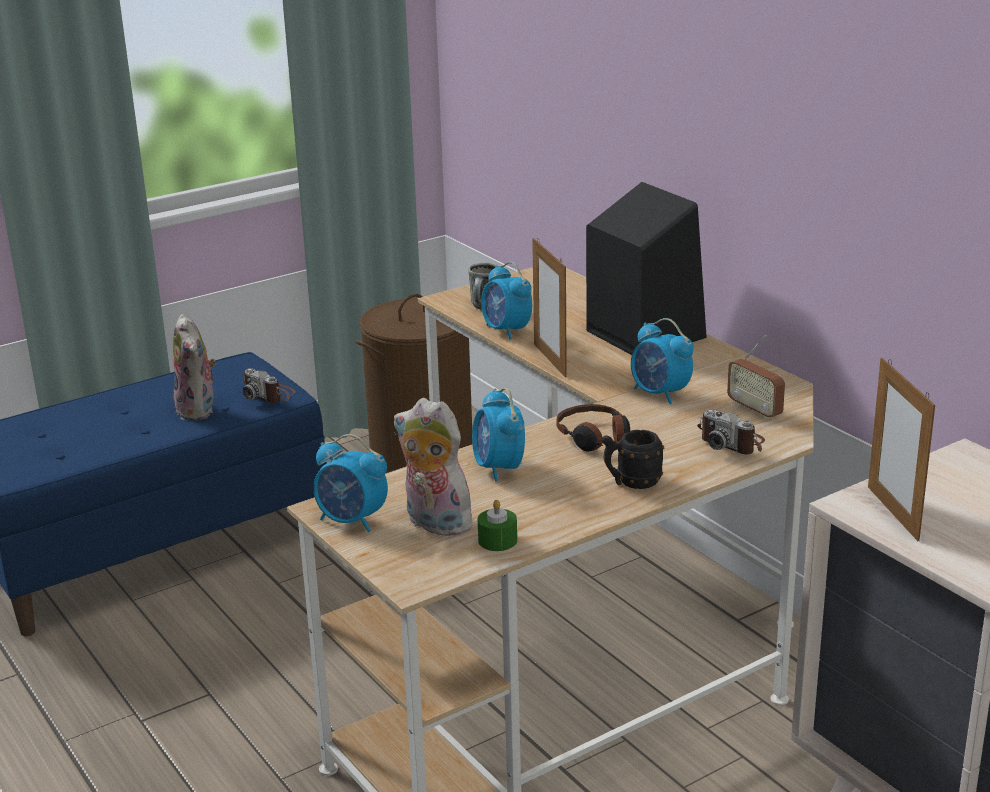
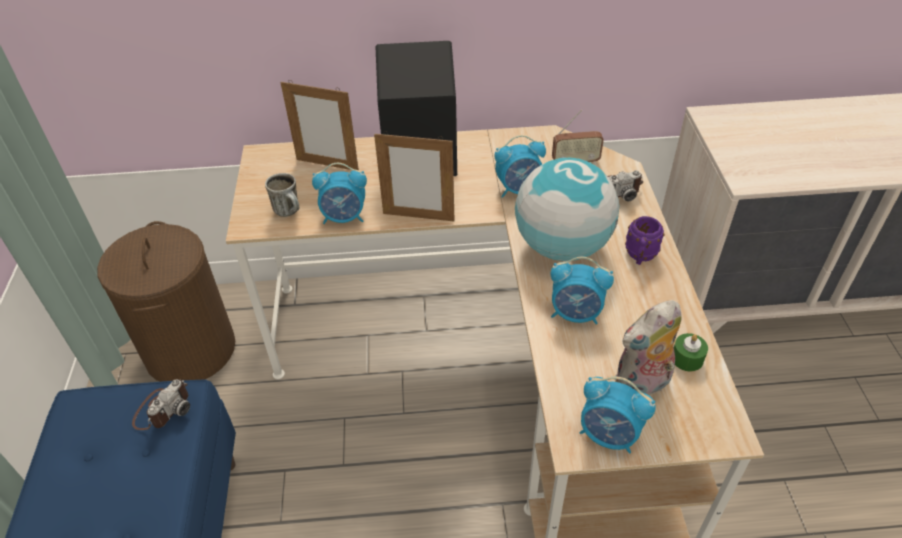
camera: 60 degrees left, 20 degrees up
(199, 410) = (137, 475): plush toy -> none
(269, 394) = (163, 408): camera -> camera turned 45 degrees counterclockwise
(352, 521) = (609, 435): alarm clock -> alarm clock turned 60 degrees clockwise
(594, 437) = (561, 246): headphones -> globe
(631, 482) = (640, 257): black mug -> purple mug
(893, 513) = (764, 171): picture frame -> picture frame (327, 165)

